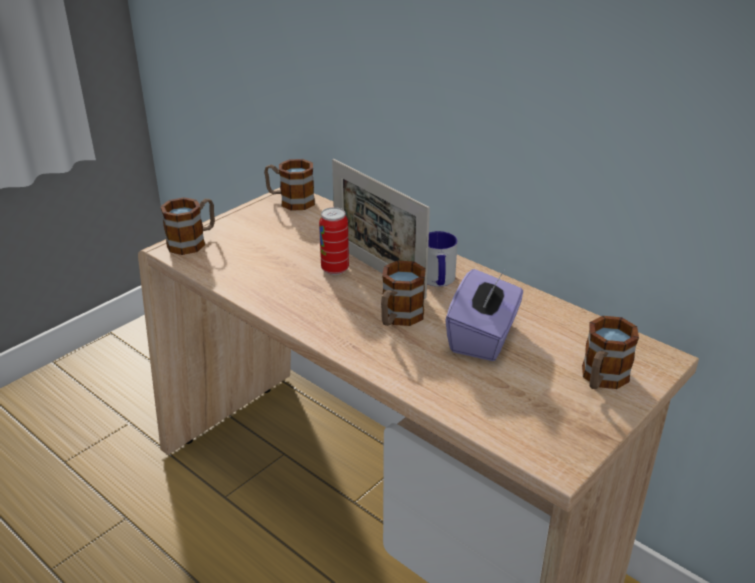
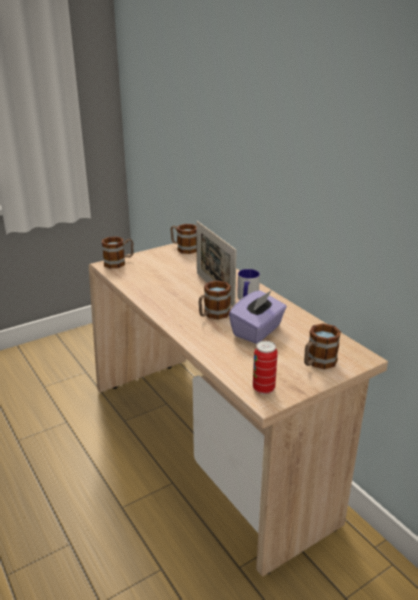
camera: 15 degrees right, 5 degrees down
(335, 269) = (190, 285): can -> can (263, 388)

